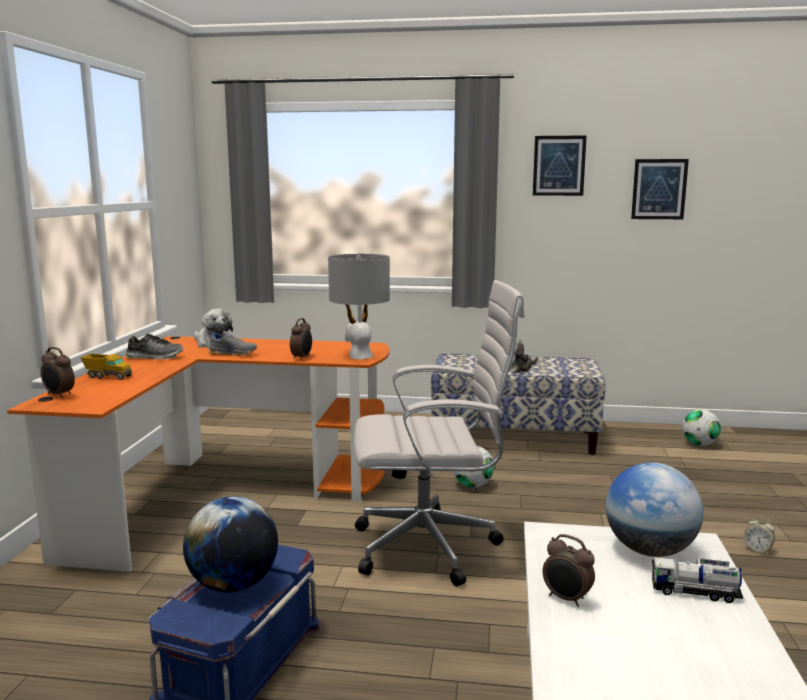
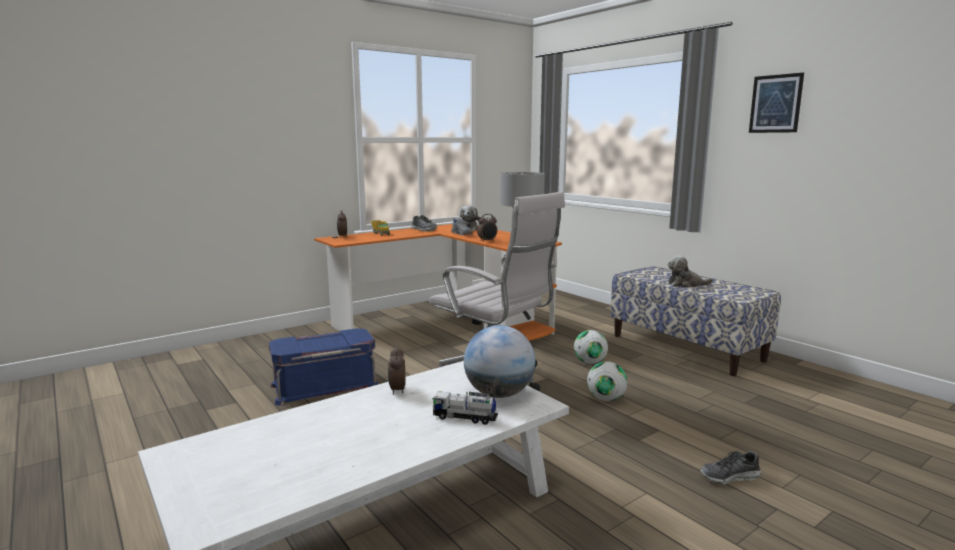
camera: 45 degrees right, 0 degrees up
(233, 585) = (322, 340): globe -> none
(659, 189) = (880, 124): picture -> none
(695, 593) = (465, 418): toy truck -> toy truck turned 45 degrees counterclockwise
(699, 444) = (870, 402): football -> football (606, 399)
(757, 549) = (729, 477): alarm clock -> shoe

